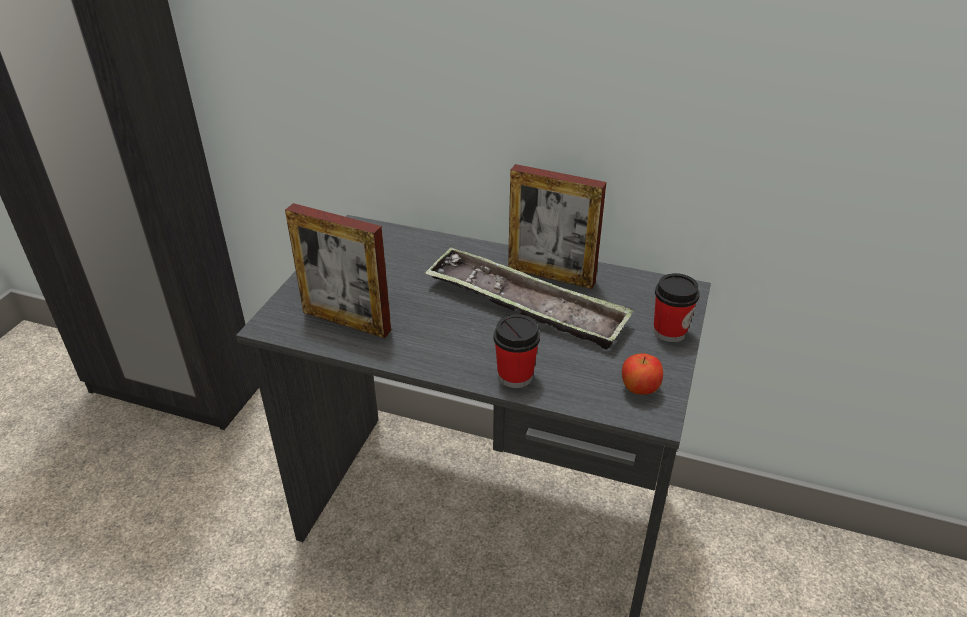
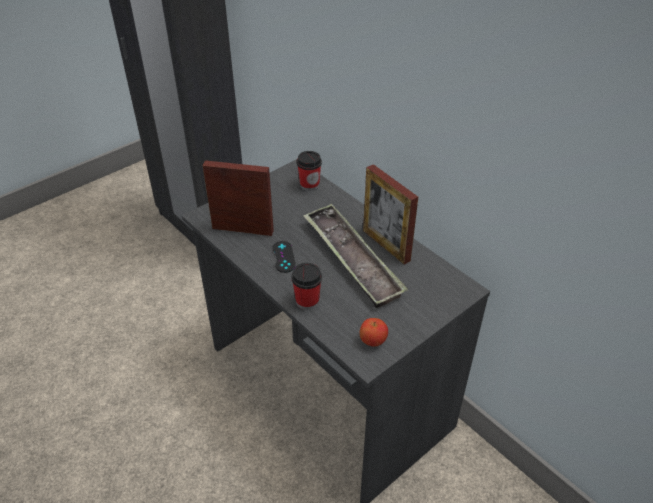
camera: 30 degrees right, 5 degrees up
(346, 321) = (243, 229): picture frame -> picture frame turned 135 degrees clockwise
(434, 334) = (283, 257): none -> black game controller
(669, 332) = (427, 313): cup -> cup (309, 185)

